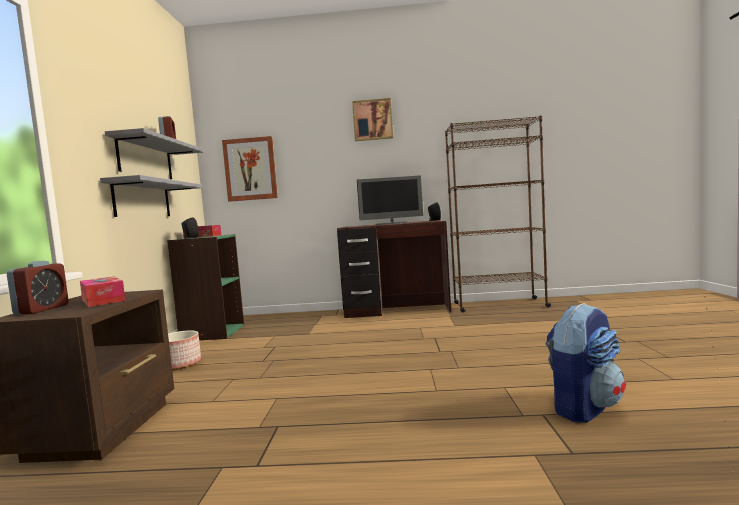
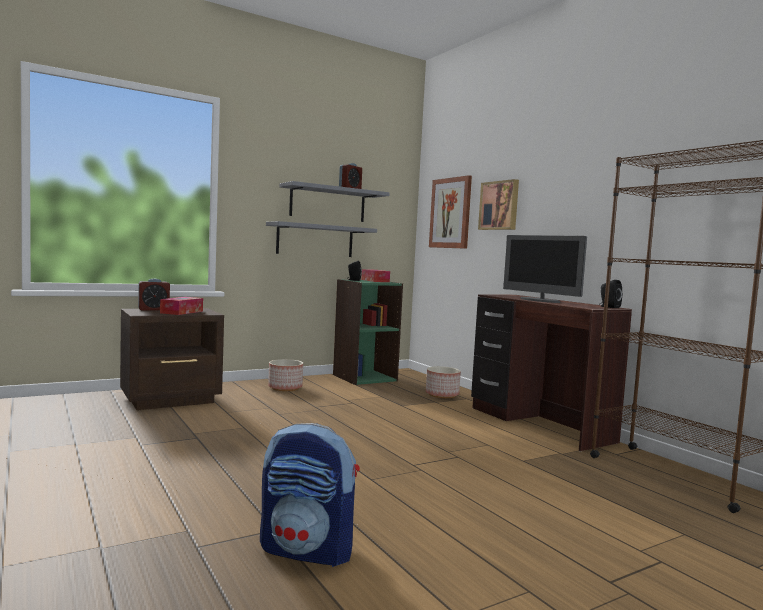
camera: 55 degrees right, 0 degrees up
(302, 319) = (442, 395): none -> planter
(372, 120) = (569, 151): picture -> picture (499, 205)

